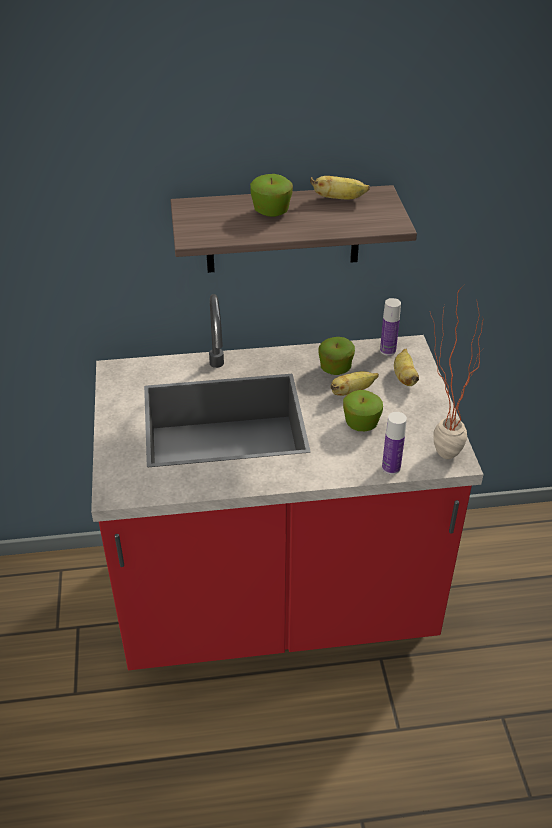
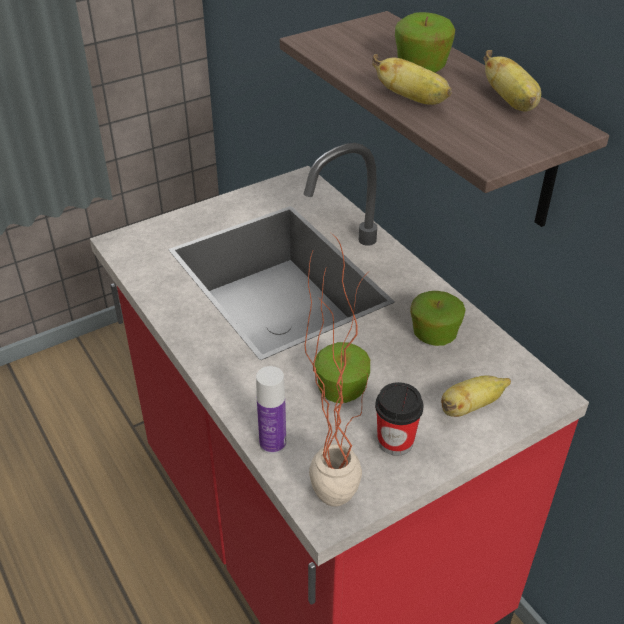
camera: 65 degrees right, 0 degrees up
(352, 391) = (399, 363): banana -> banana (413, 100)
(387, 350) = (516, 374): bottle -> none
(416, 416) = (395, 441): none -> cup

